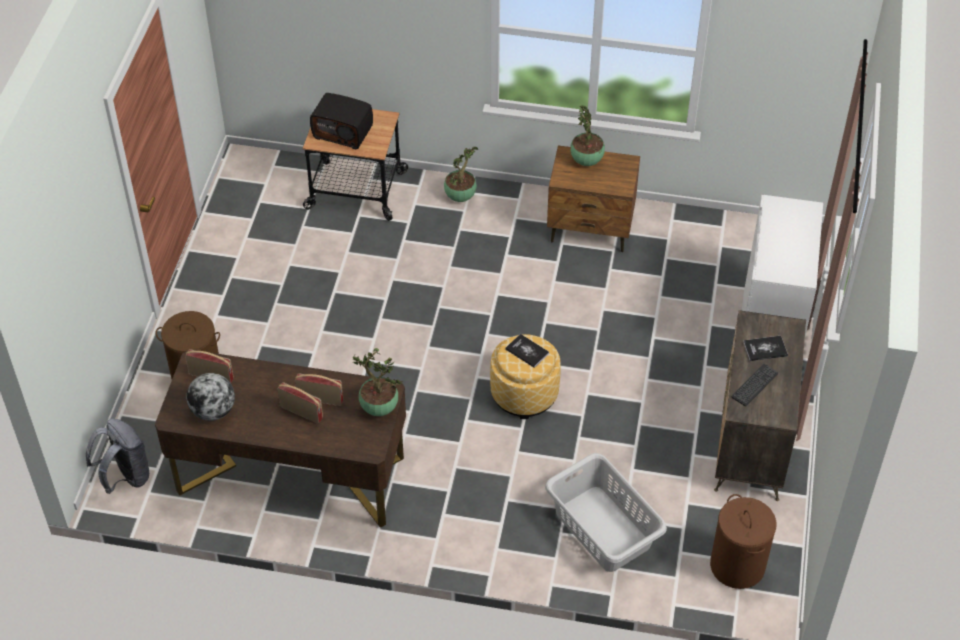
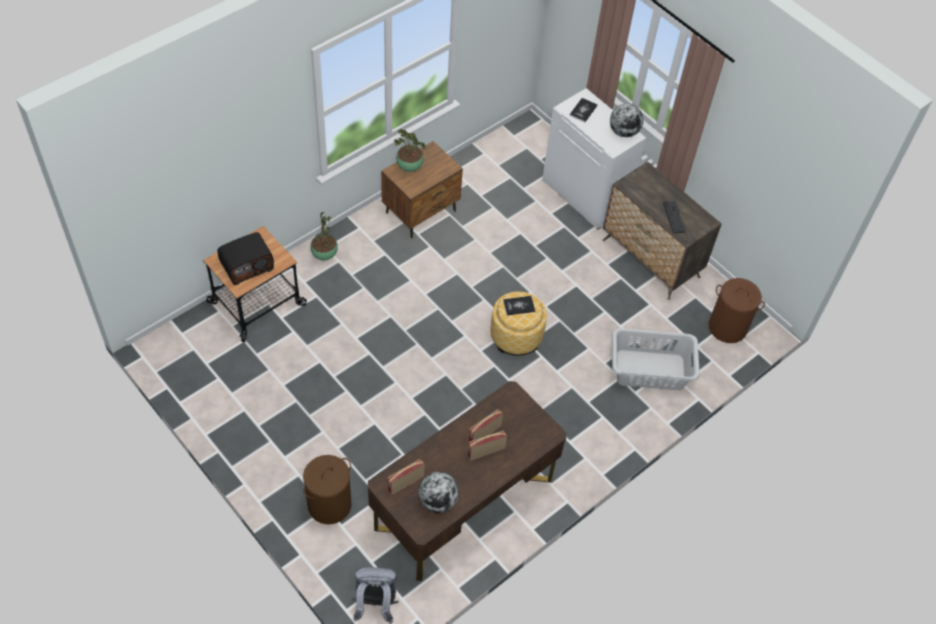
camera: 55 degrees left, 5 degrees up
(378, 408) = (521, 407): potted plant -> none
(765, 349) = (652, 193): book -> book (583, 110)
(800, 266) = (623, 132): none -> globe

